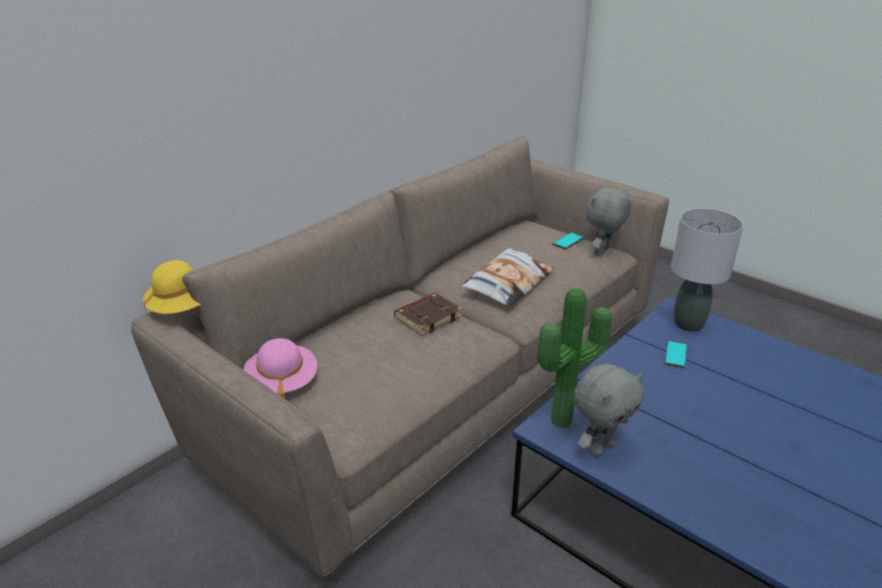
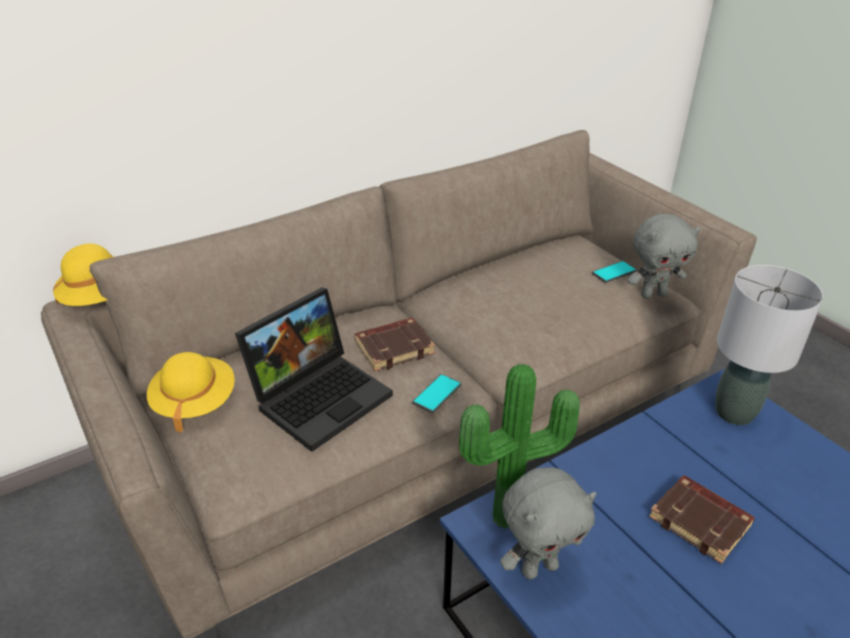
camera: 15 degrees right, 5 degrees up
(282, 383) = (194, 402): pink hat -> yellow hat
(386, 359) = (320, 395): none -> laptop
(508, 283) = (512, 318): pillow -> none
(602, 253) = (653, 294): grey plush toy -> grey plush toy turned 150 degrees counterclockwise
(676, 355) = (698, 454): phone -> phone (437, 394)
(697, 397) = (701, 522): none -> brown book

